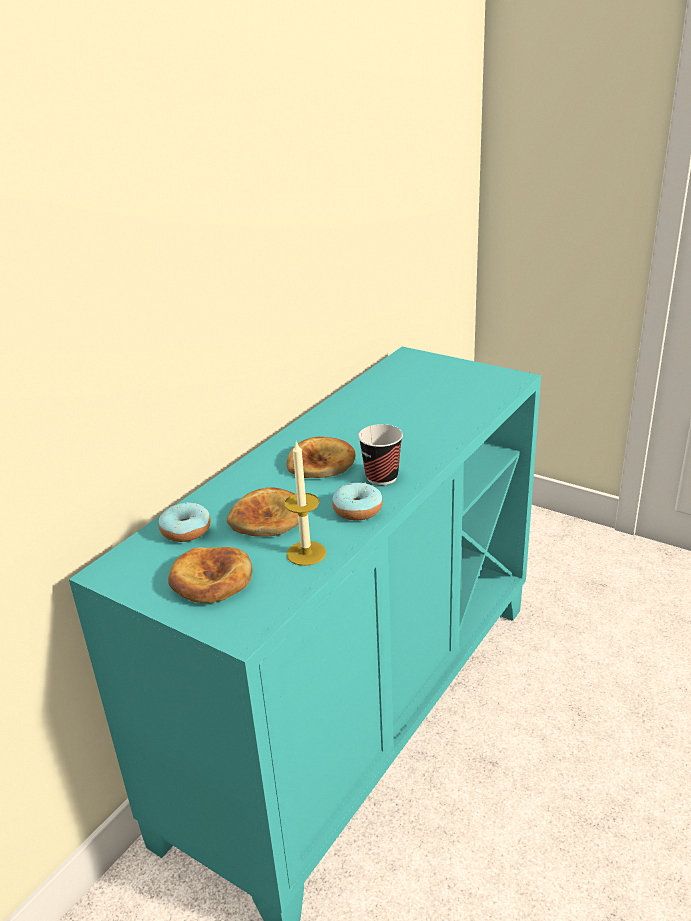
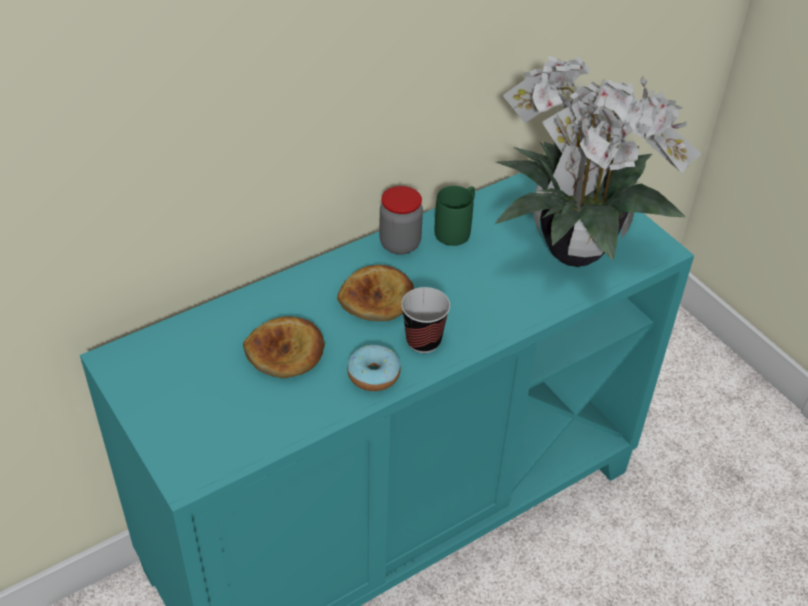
camera: 20 degrees right, 15 degrees up
(186, 530) = (205, 337): donut -> none
(211, 579) = (195, 407): bread -> none
(306, 553) = (294, 410): candle -> none
(313, 427) = (400, 244): none -> jar
(352, 407) = (457, 229): none -> green mug
(449, 394) = (570, 248): none -> potted plant

